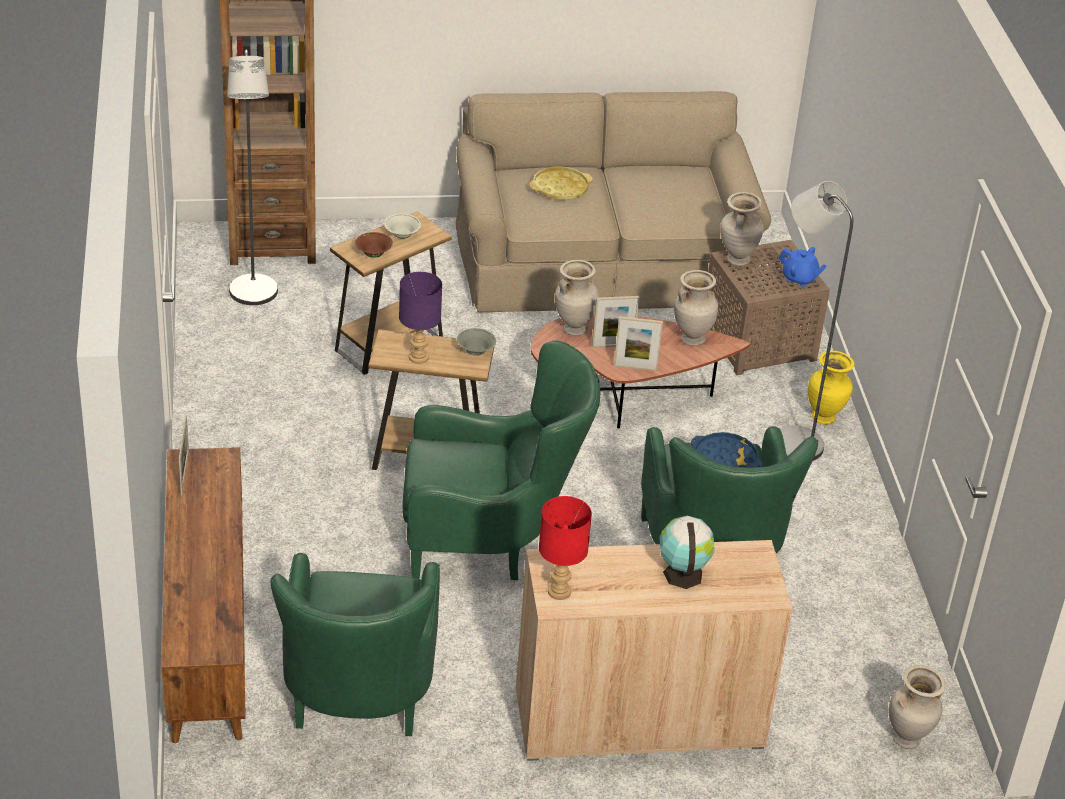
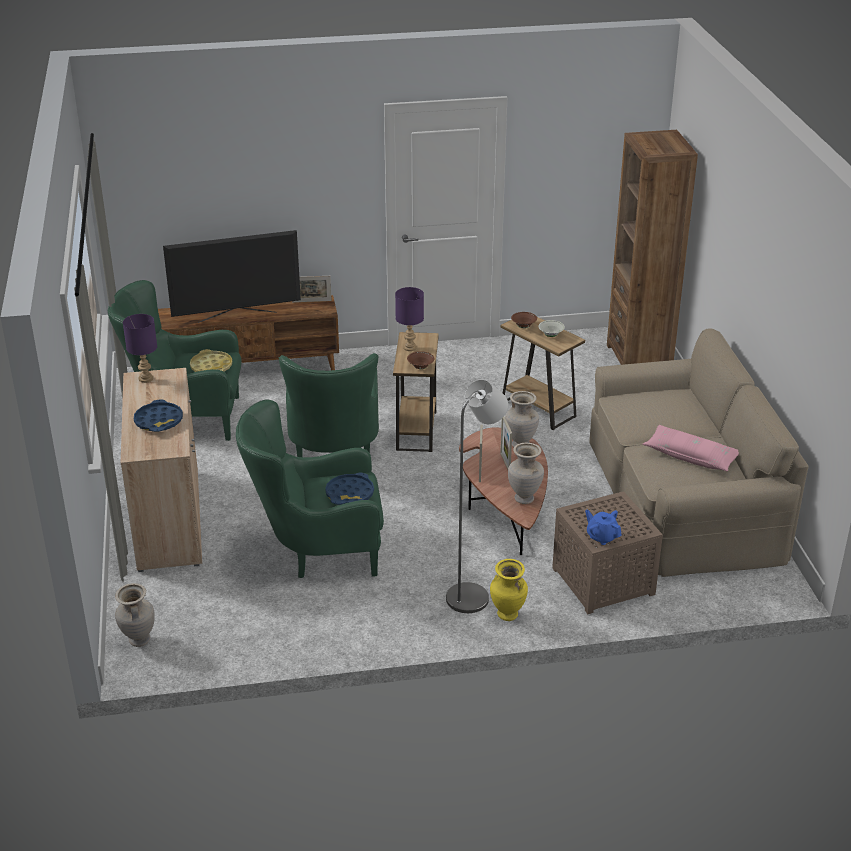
camera: 90 degrees right, 5 degrees down
(218, 560) = (237, 316): none -> television
(253, 296) = (574, 356): grey floor lamp -> none
(475, 352) = (420, 367): grey bowl -> brown bowl
(560, 188) = (668, 409): yellow tray -> yellow tray (211, 367)
(560, 591) = (146, 379): red table lamp -> purple table lamp
(658, 190) = (691, 456): none -> pink pillow
(682, 572) = (159, 421): globe -> blue tray
(737, 260) = (617, 504): beige vase -> none
(799, 278) = (602, 537): blue teapot -> blue teapot turned 105 degrees clockwise

